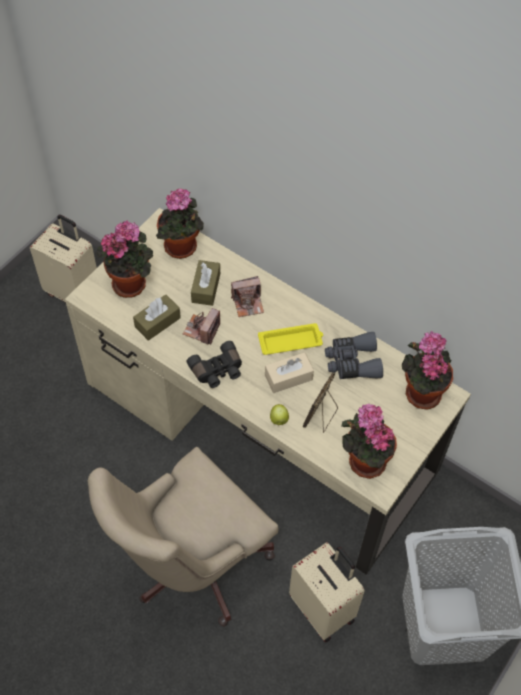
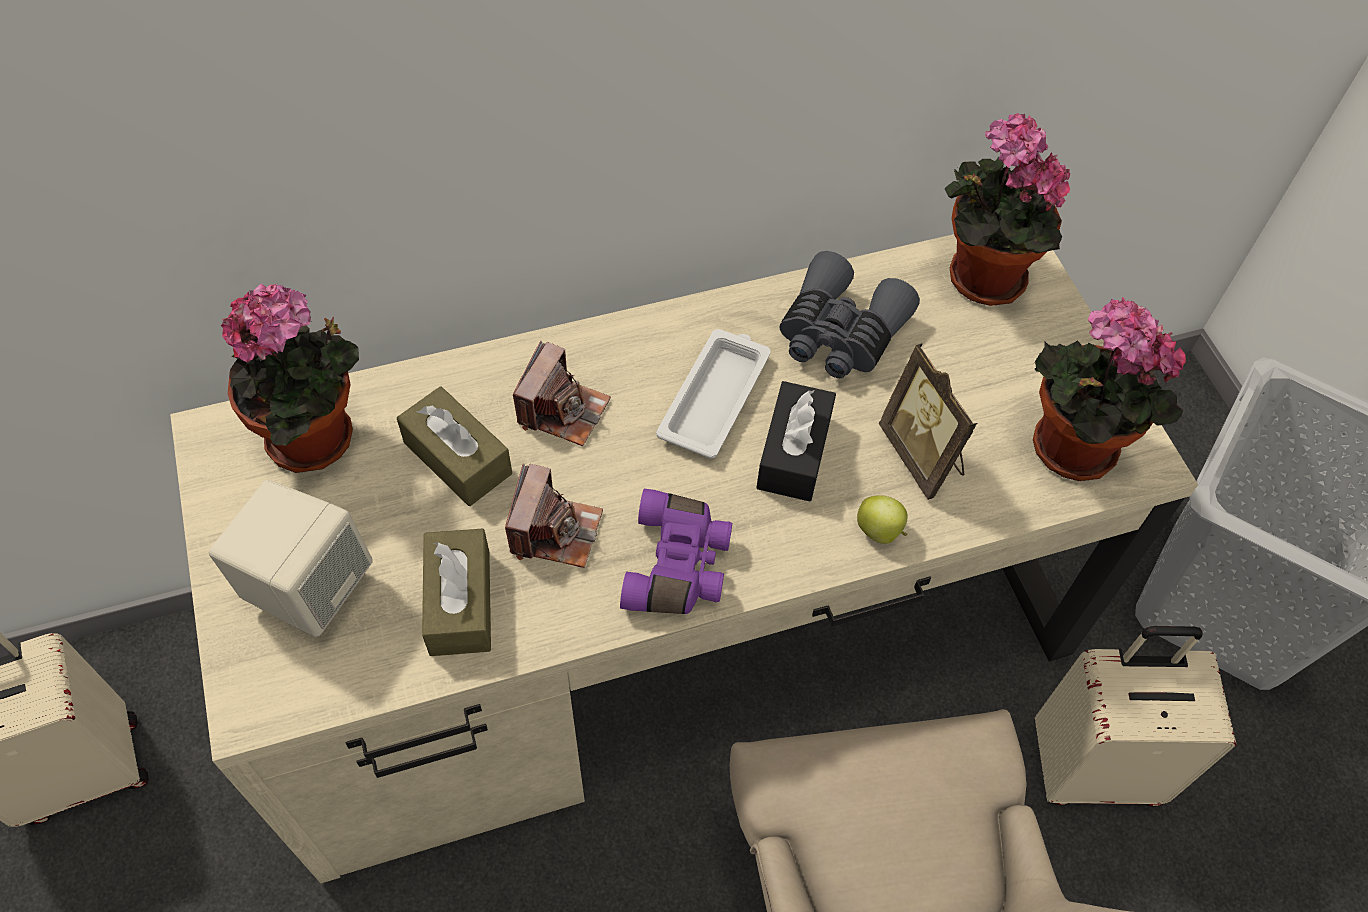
camera: 55 degrees left, 0 degrees up
(131, 283) = (309, 588): potted plant -> beige speaker
(202, 330) = (555, 531): camera -> camera turned 135 degrees counterclockwise
(217, 371) = (679, 565): black binoculars -> purple binoculars
(288, 377) = (794, 453): beige tissue box -> black tissue box
(291, 341) = (715, 397): yellow tray -> white tray

